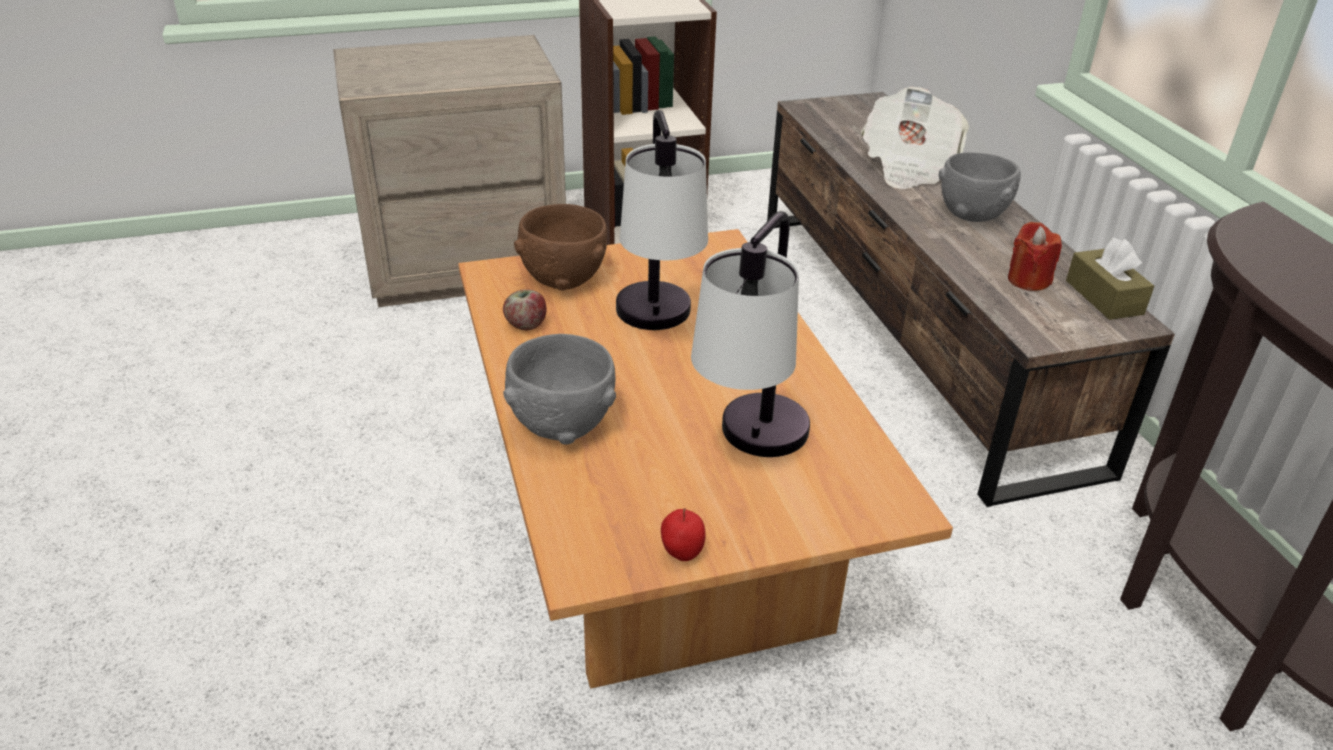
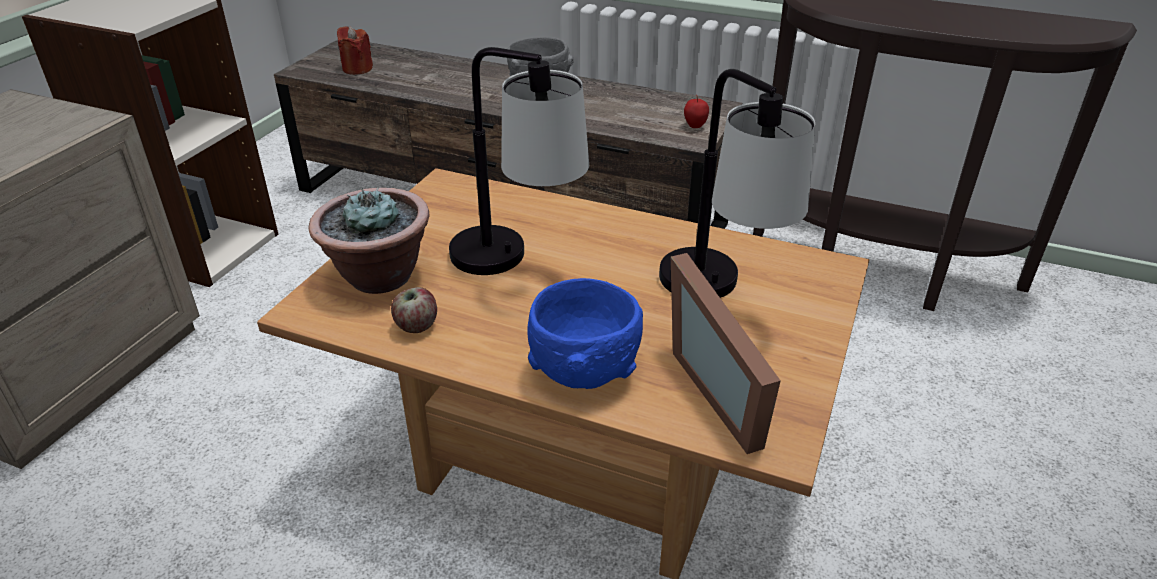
camera: 50 degrees left, 0 degrees up
(562, 425) = (584, 371): grey bowl -> blue bowl
(563, 280) = (378, 276): brown bowl -> potted plant
(624, 509) = (726, 388): none -> picture frame
(682, 555) = (803, 384): apple -> apple (695, 126)
(909, 166) = (449, 78): newspaper -> none
(1028, 280) = (634, 112): red candle -> red candle (357, 69)
(1104, 297) = (683, 101): brown tissue box -> none

